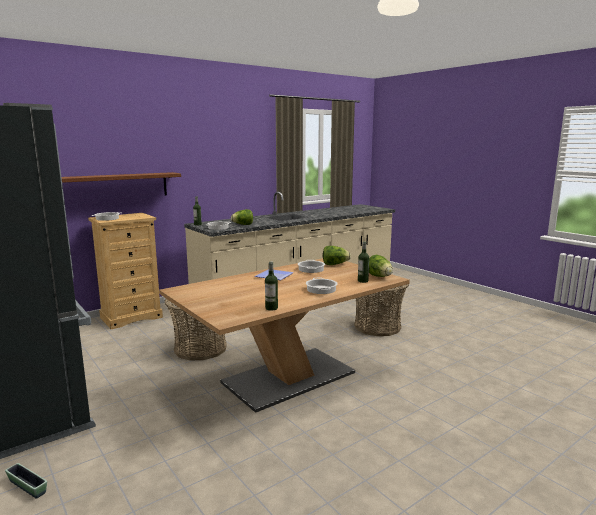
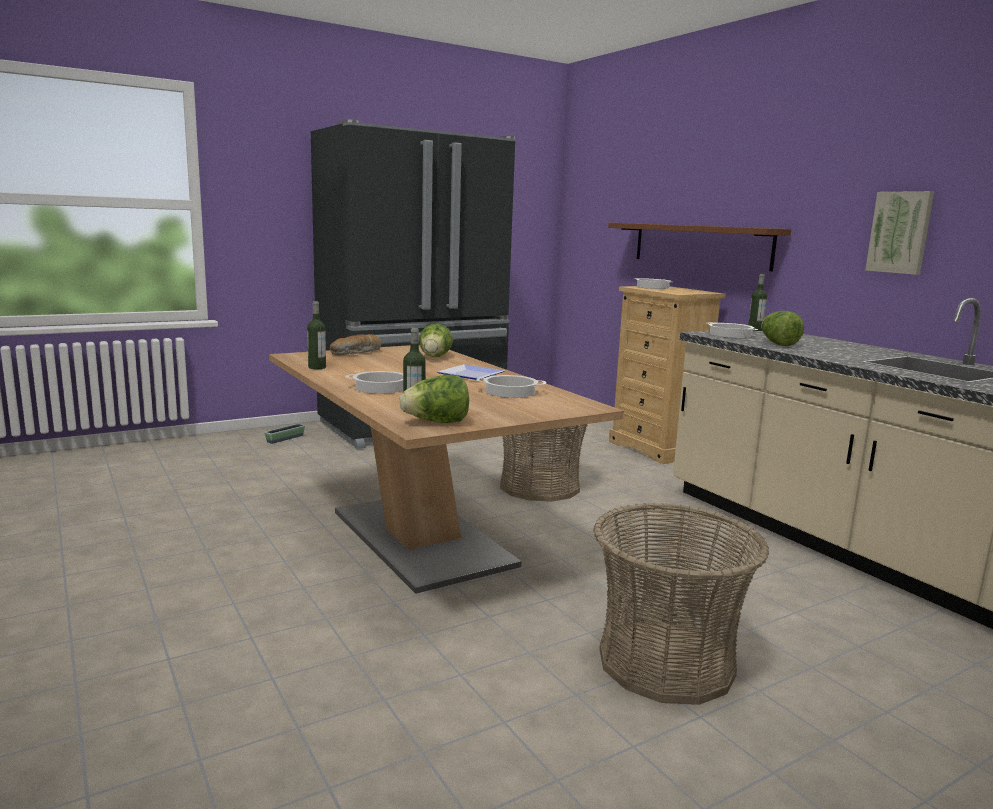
camera: 95 degrees right, 0 degrees up
(209, 304) = (357, 353): none -> bread
(224, 170) = (900, 232): none -> picture
(335, 264) = (546, 406): lettuce -> lettuce (434, 357)

